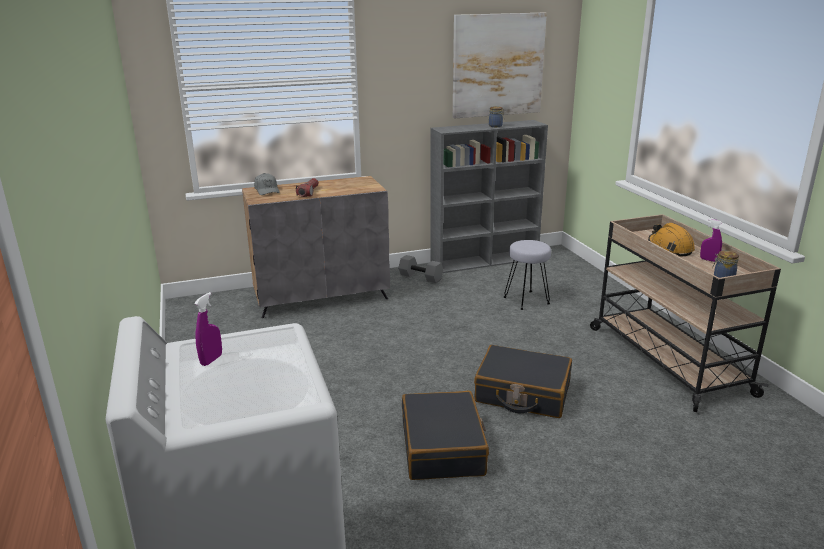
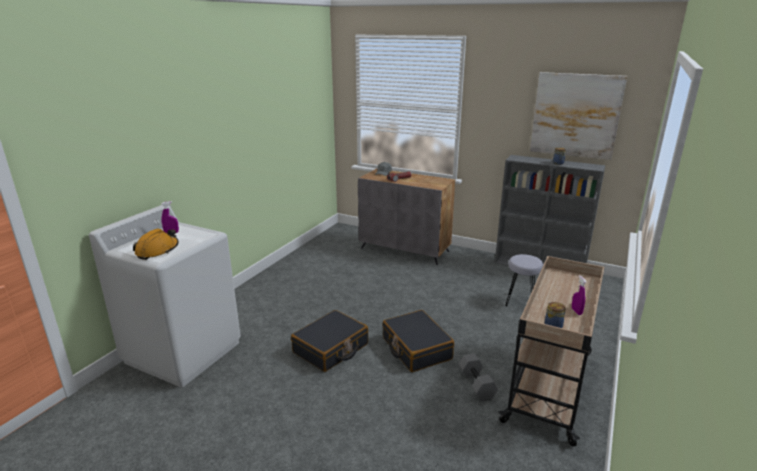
camera: 45 degrees right, 0 degrees up
(421, 277) = (479, 260): grey dumbbell -> grey dumbbell (477, 384)
(670, 248) = (568, 292): orange hard hat -> orange hard hat (157, 250)

